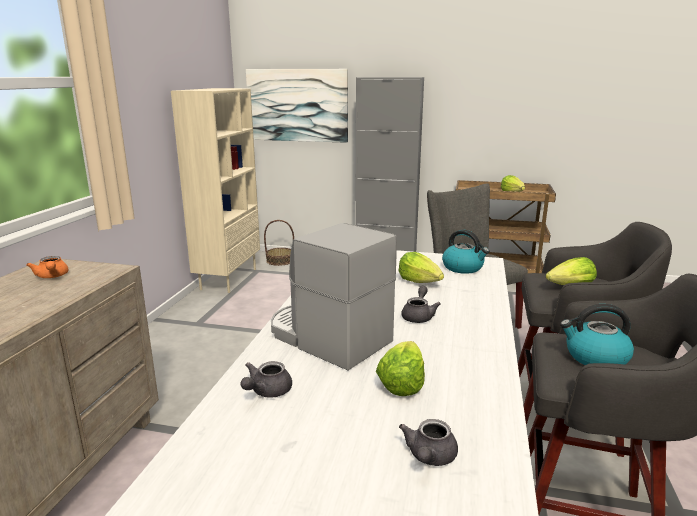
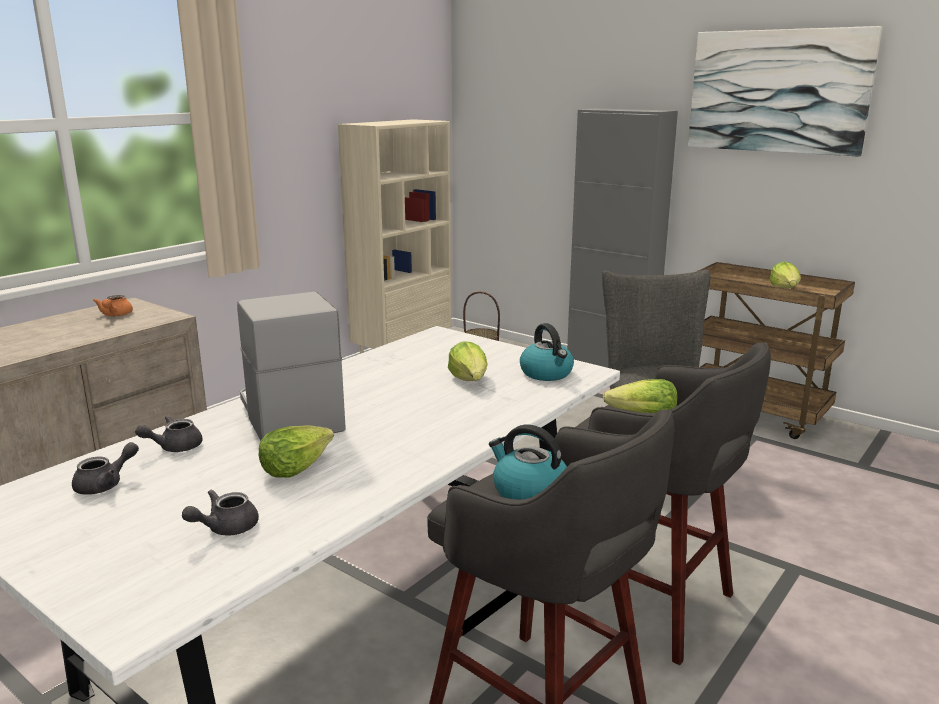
camera: 25 degrees right, 0 degrees up
(297, 105) = (520, 143): picture -> picture (777, 91)
(418, 316) = (410, 413): grey teapot -> grey teapot (105, 484)

